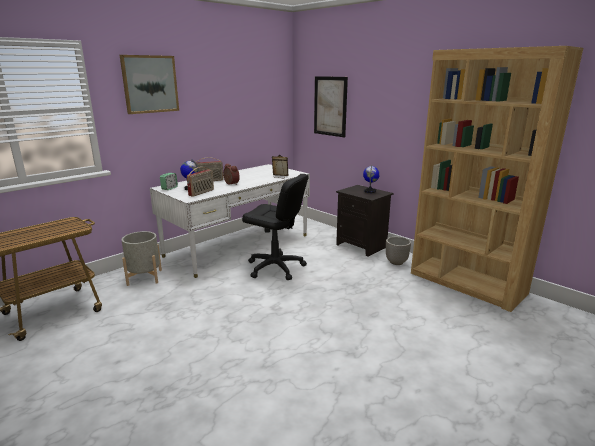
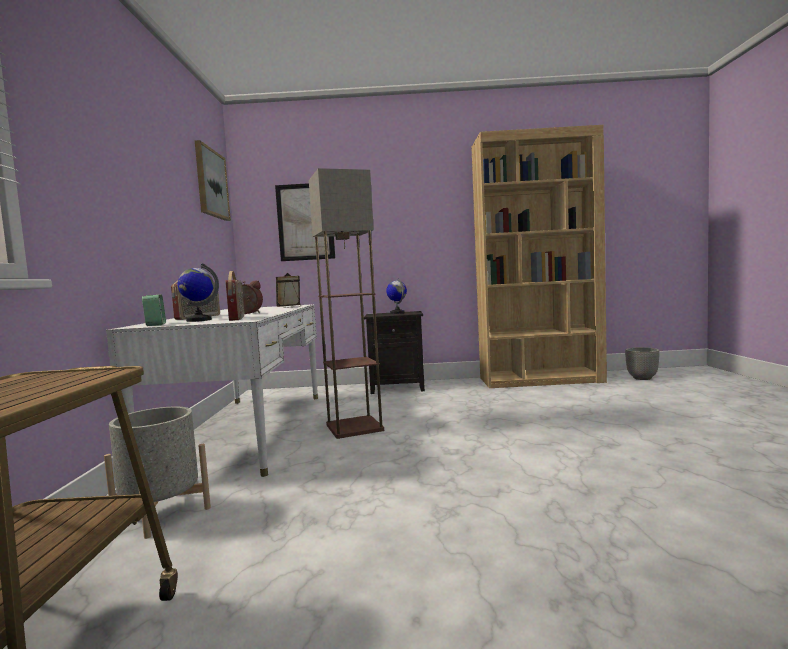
camera: 45 degrees left, 15 degrees down
(150, 84) = (97, 125): picture -> picture (211, 183)
(275, 267) = (355, 428): black office chair -> floor lamp
(396, 262) = (459, 386): planter -> planter (642, 378)

